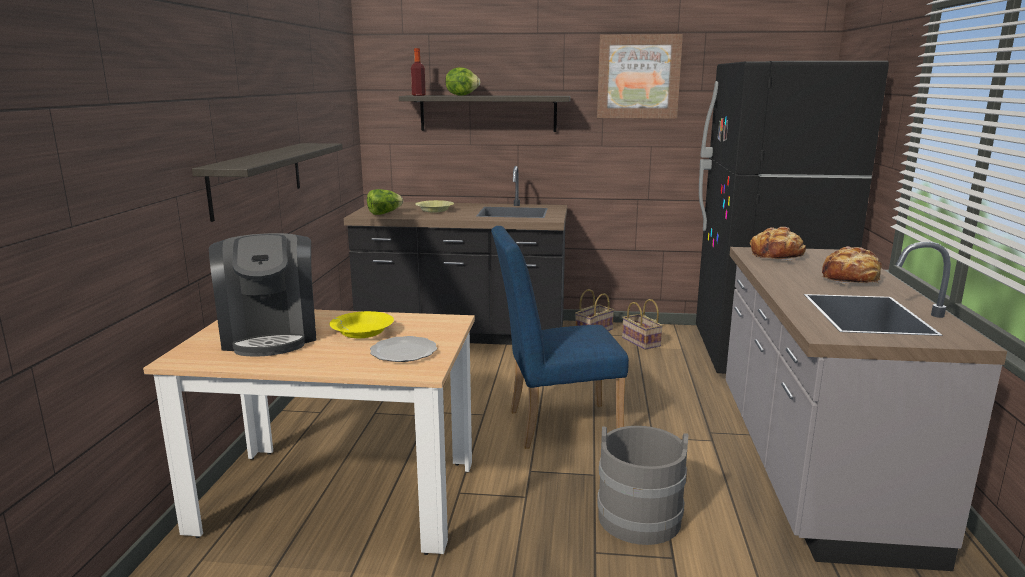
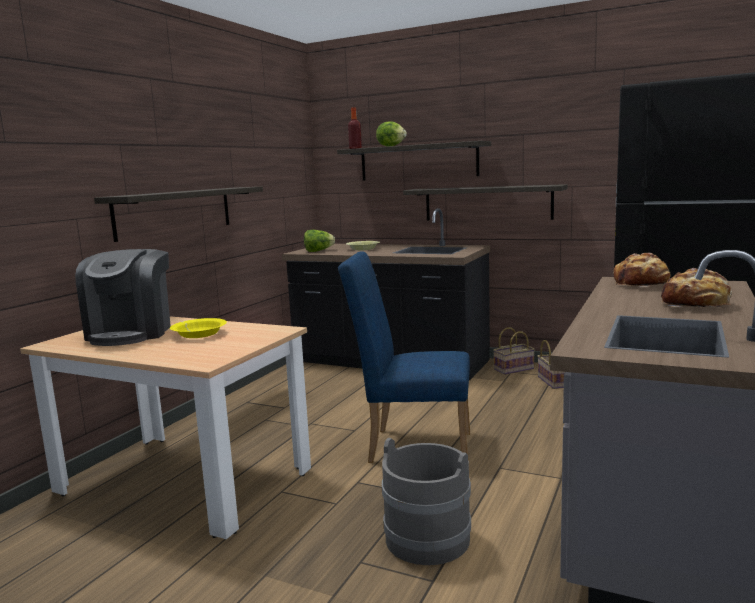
camera: 20 degrees right, 5 degrees down
(404, 352) = (211, 349): plate -> none
(564, 160) = (487, 203): none -> shelf
(638, 77) = (556, 118): picture -> none

